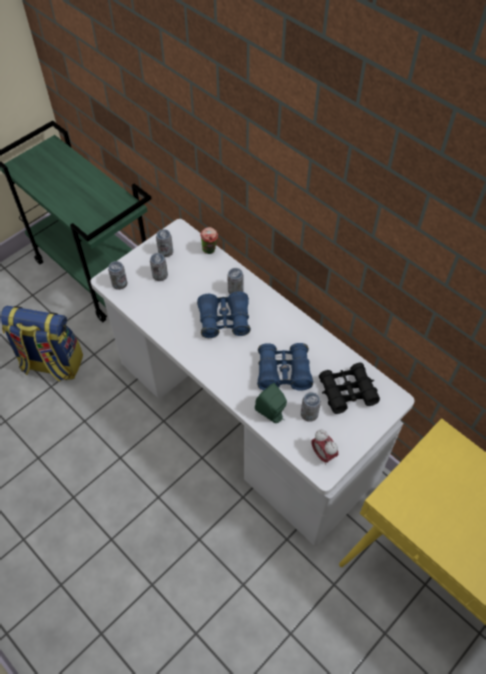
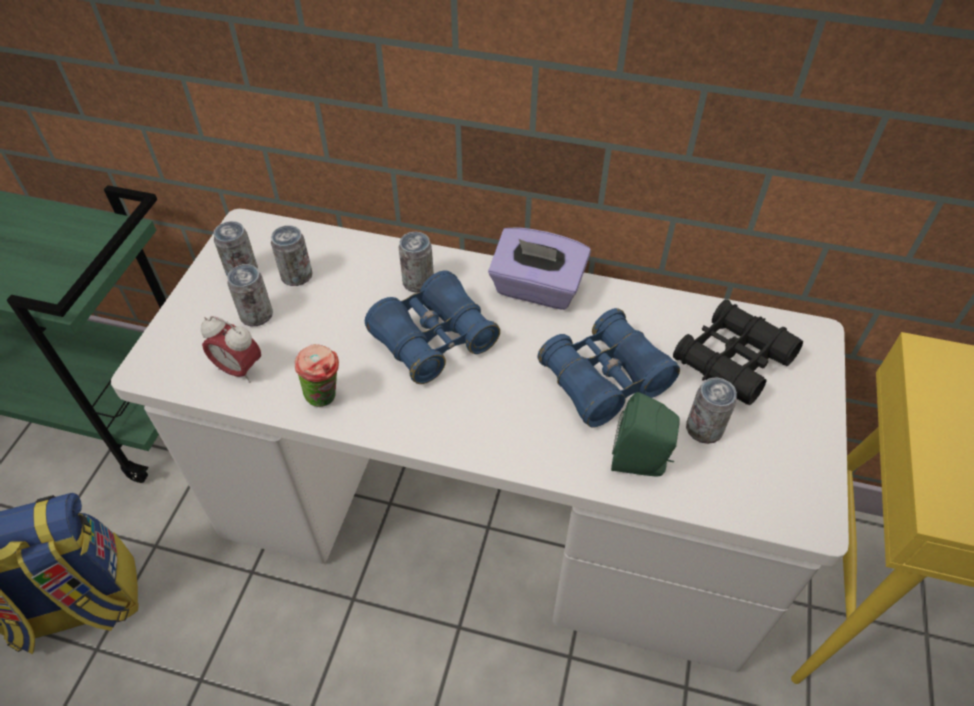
camera: 30 degrees left, 5 degrees down
(119, 284) = (180, 363): can -> can (296, 276)
(210, 251) = (327, 238): cup -> cup (326, 398)
(285, 317) = (537, 289): none -> purple tissue box
(323, 454) = (784, 489): alarm clock -> alarm clock (239, 370)

